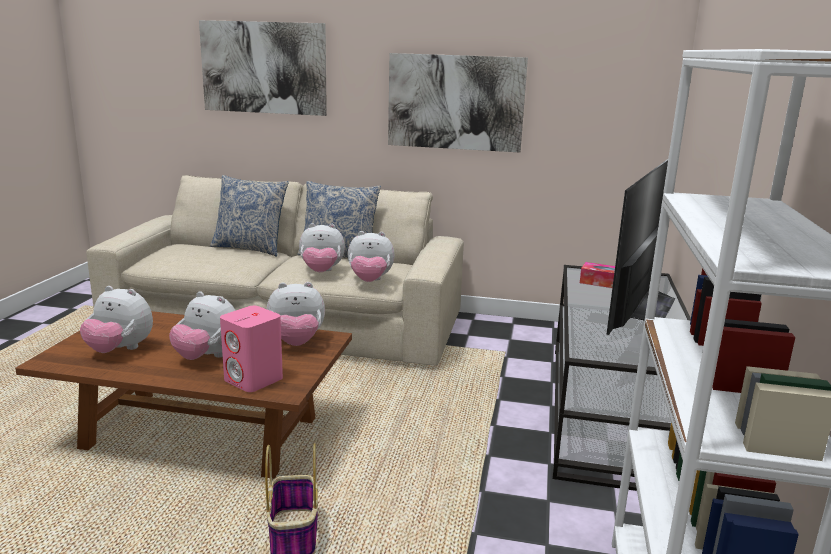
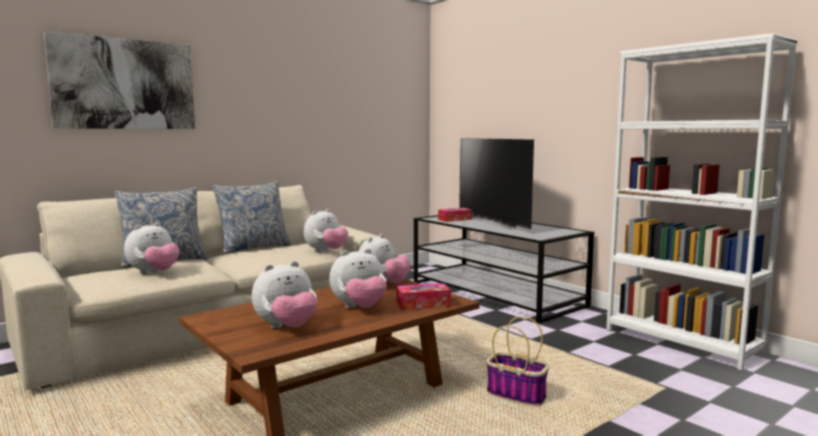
camera: 50 degrees left, 10 degrees down
(254, 379) = (423, 304): pink speaker -> tissue box
(321, 272) = (279, 255): plush toy -> plush toy (154, 273)
(455, 102) = (301, 113): picture -> none

